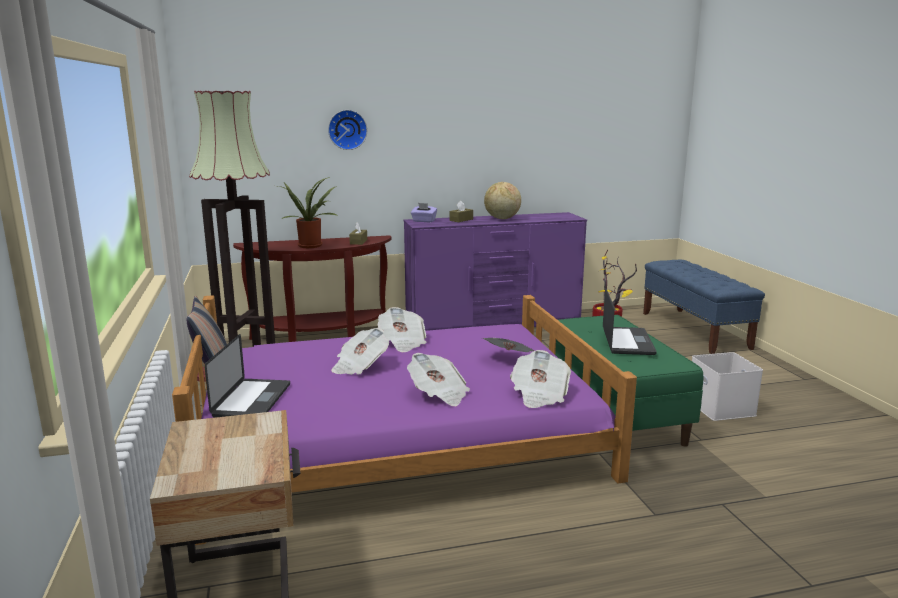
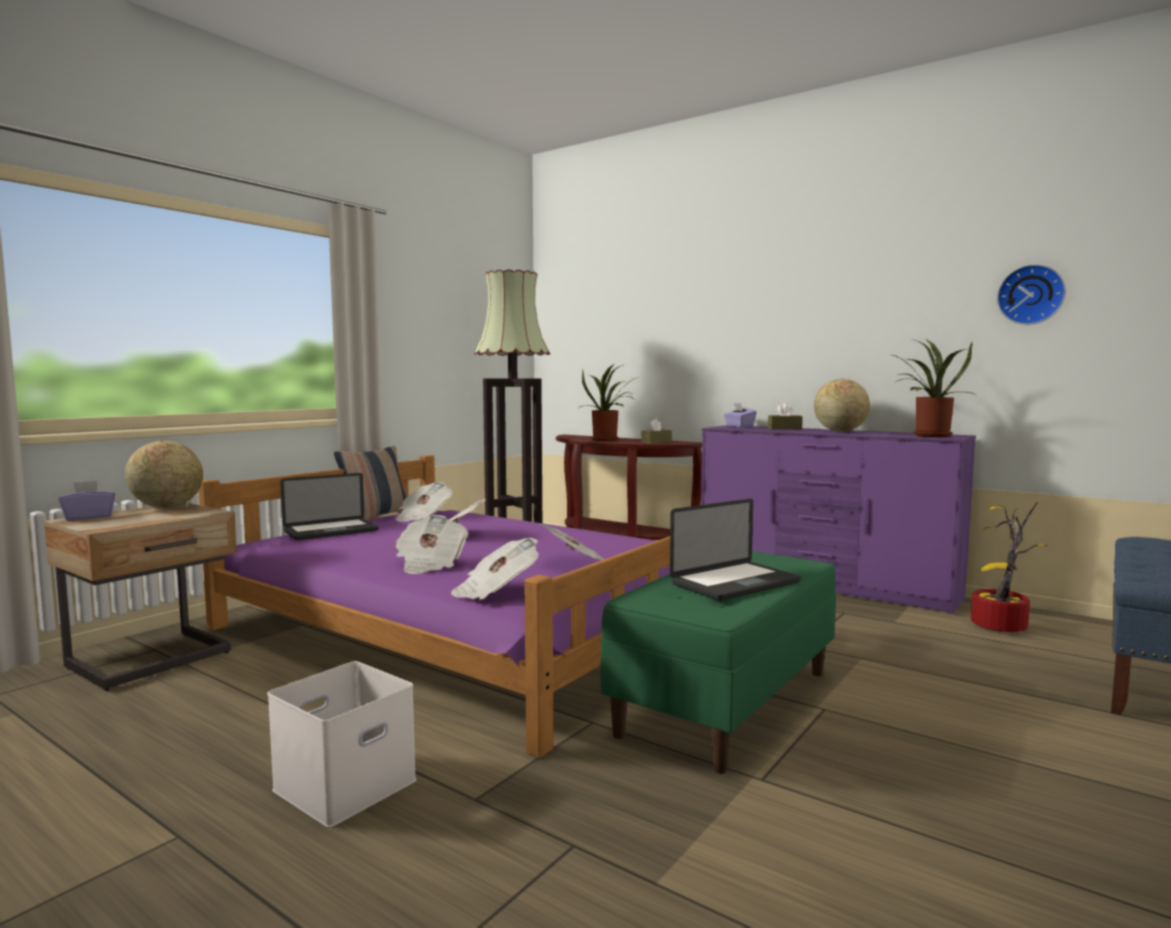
camera: 50 degrees right, 10 degrees down
(180, 474) = (88, 517): none -> purple tissue box
(196, 433) = (166, 507): none -> globe
(347, 129) = (673, 317): wall clock -> wall clock (1030, 295)
(402, 343) = (538, 531): newspaper -> newspaper (423, 517)
(559, 217) = (928, 436): none -> potted plant
(719, 407) = (912, 767): white storage box -> white storage box (346, 783)

